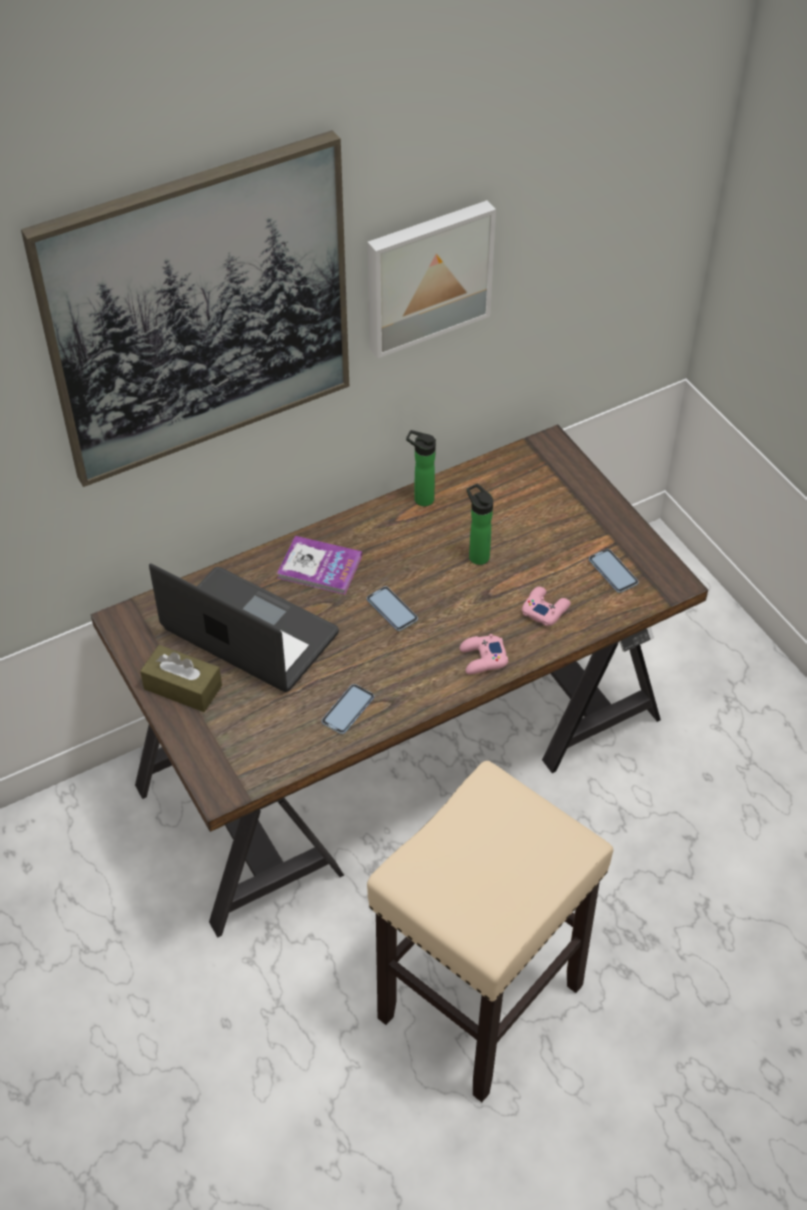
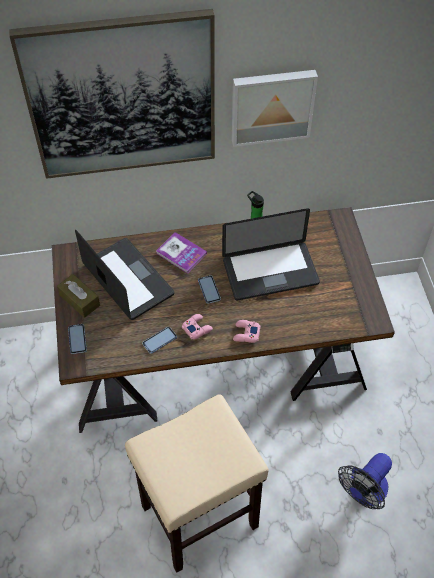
camera: 20 degrees right, 5 degrees up
(477, 555) = (270, 272): bottle -> laptop
(545, 609) = (294, 315): pink game controller -> pink game controller (197, 328)
(613, 572) = (343, 304): phone -> phone (77, 339)
(723, 877) = (363, 492): none -> fan

